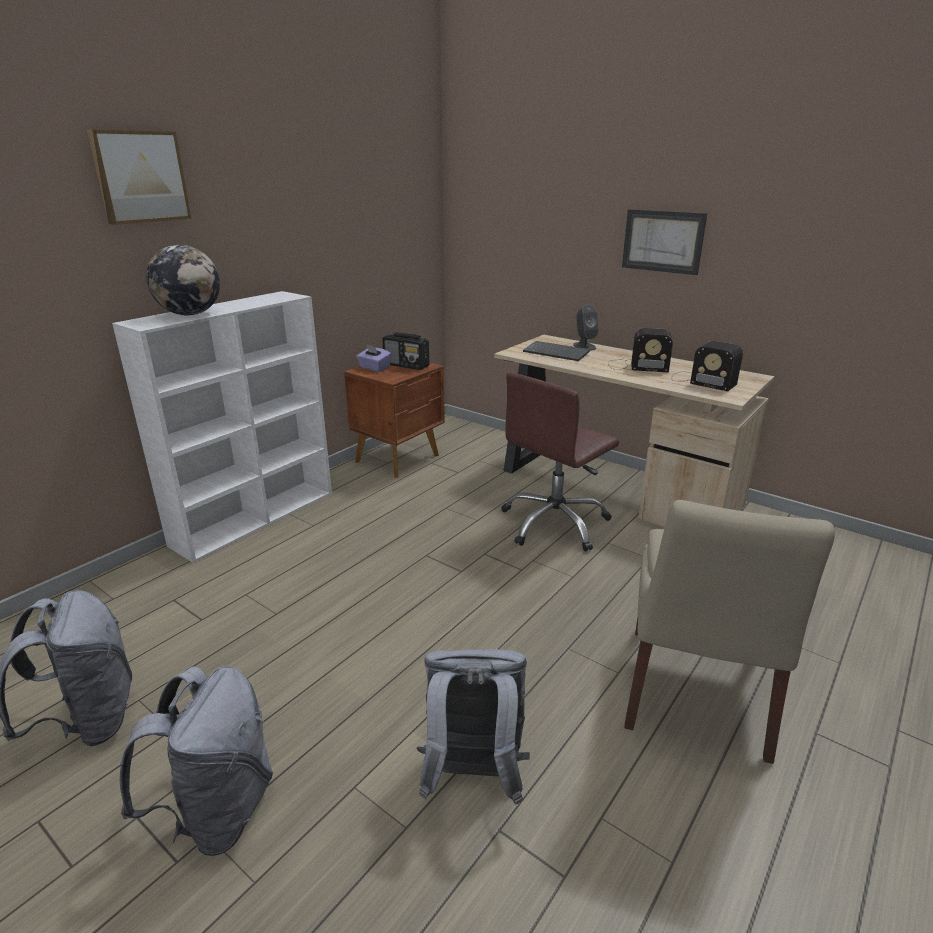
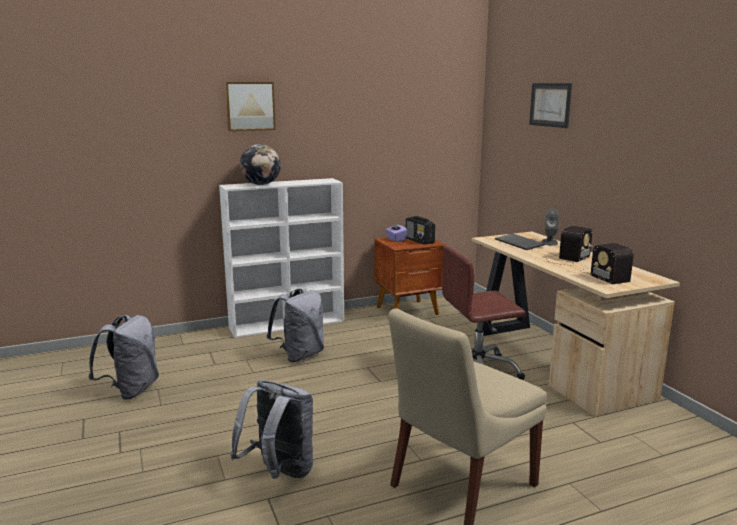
camera: 30 degrees right, 10 degrees down
(218, 812) = (151, 442): grey backpack -> grey backpack (300, 355)
(635, 366) = (567, 259): radio -> radio turned 90 degrees counterclockwise
(662, 241) = (607, 162): picture -> picture (550, 105)

